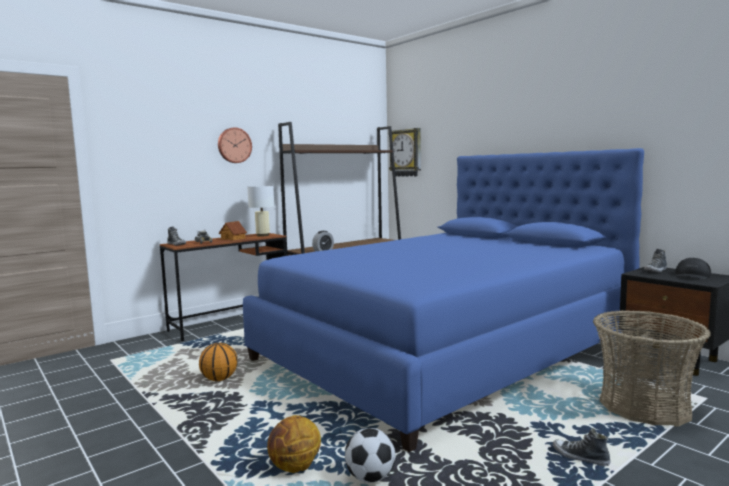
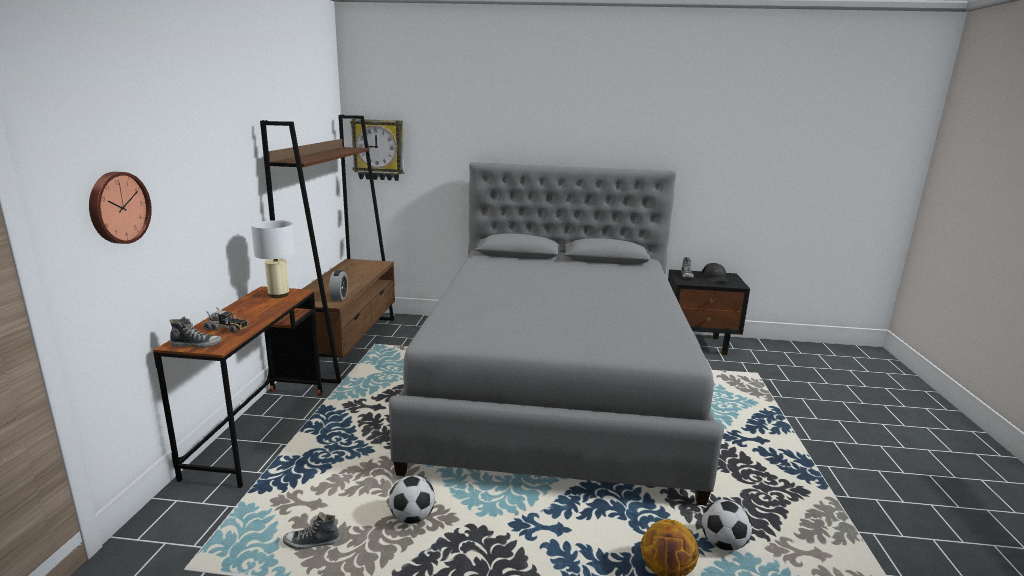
camera: 45 degrees left, 10 degrees up
(220, 379) = (412, 518): basketball -> football
(233, 238) = (254, 311): toy house -> none
(234, 145) = (215, 161): wall clock -> wall clock (117, 207)
(447, 350) = (556, 386): blue bed -> grey bed
(580, 457) = (780, 453): shoe -> shoe (312, 543)
(644, 406) = (743, 393): basket -> none

